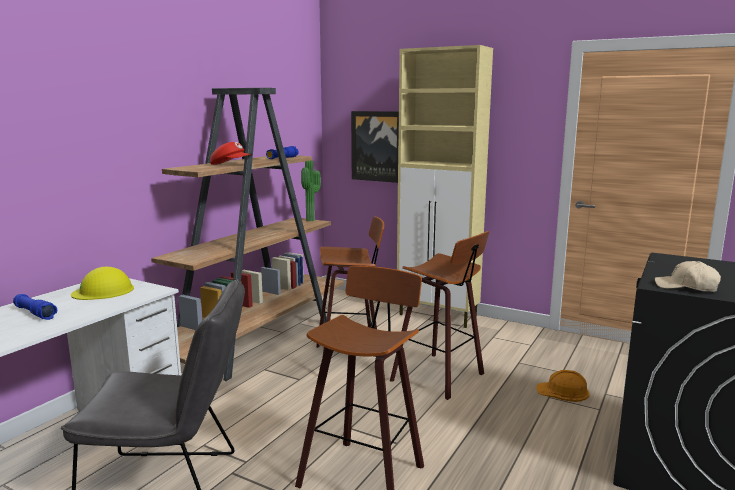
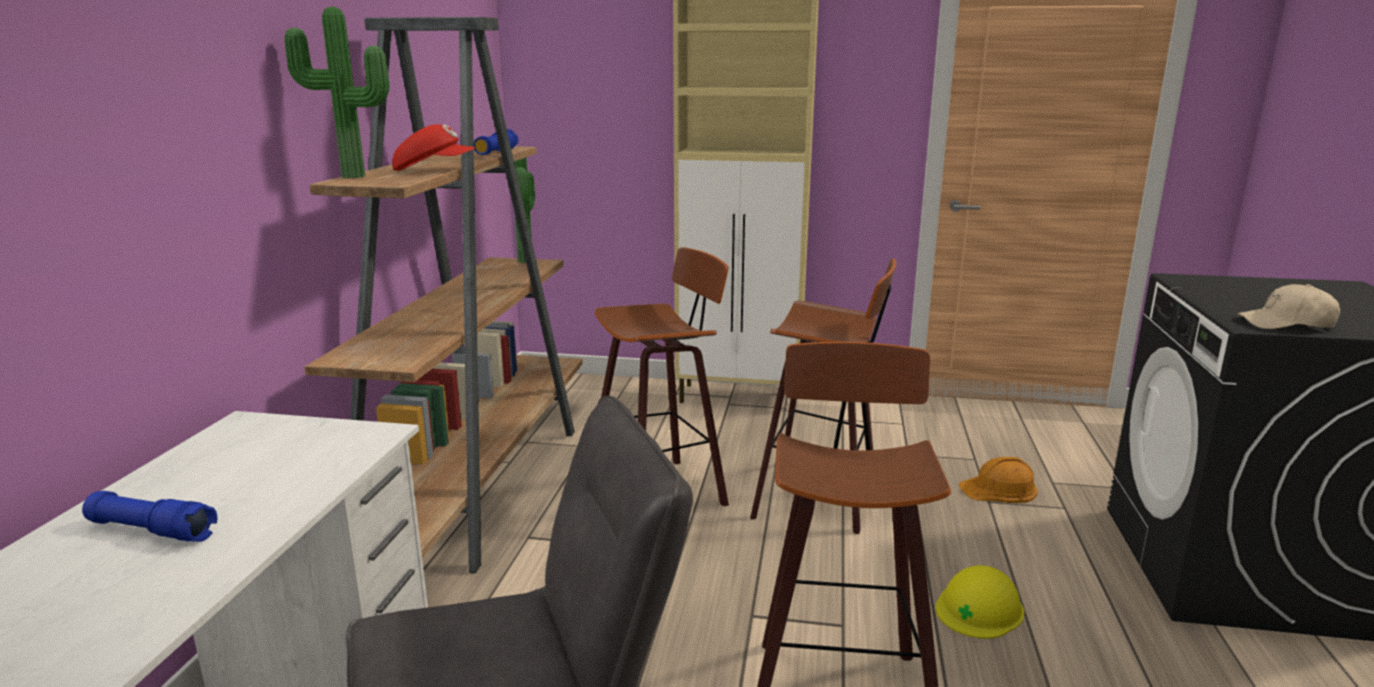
camera: 20 degrees left, 5 degrees up
(103, 291) = (261, 452): yellow hard hat -> yellow hard hat (979, 608)
(186, 166) = (351, 177): none -> potted plant
(377, 146) = (613, 125): picture -> none

